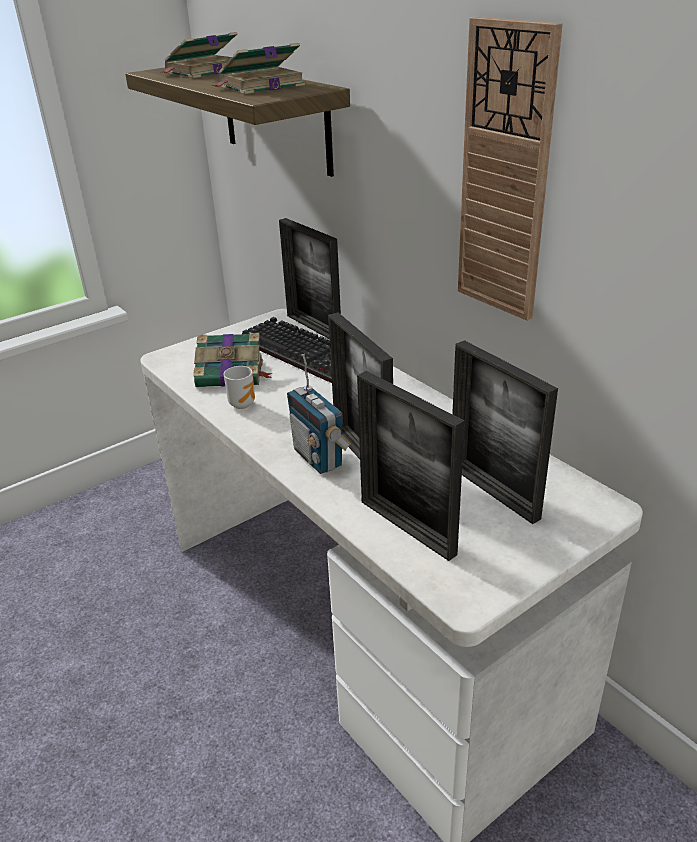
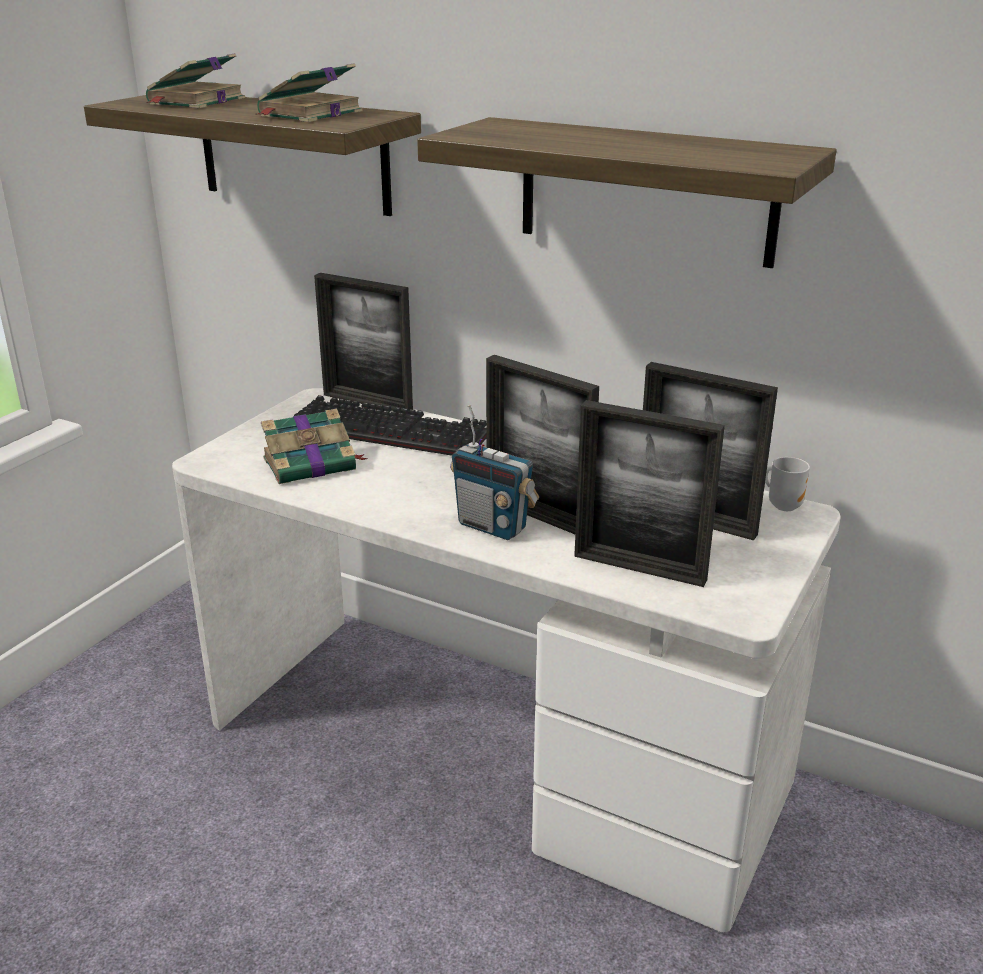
camera: 25 degrees left, 5 degrees down
(243, 403) = (354, 491): mug -> mug (783, 505)
(505, 175) = (646, 191): wall clock -> shelf

